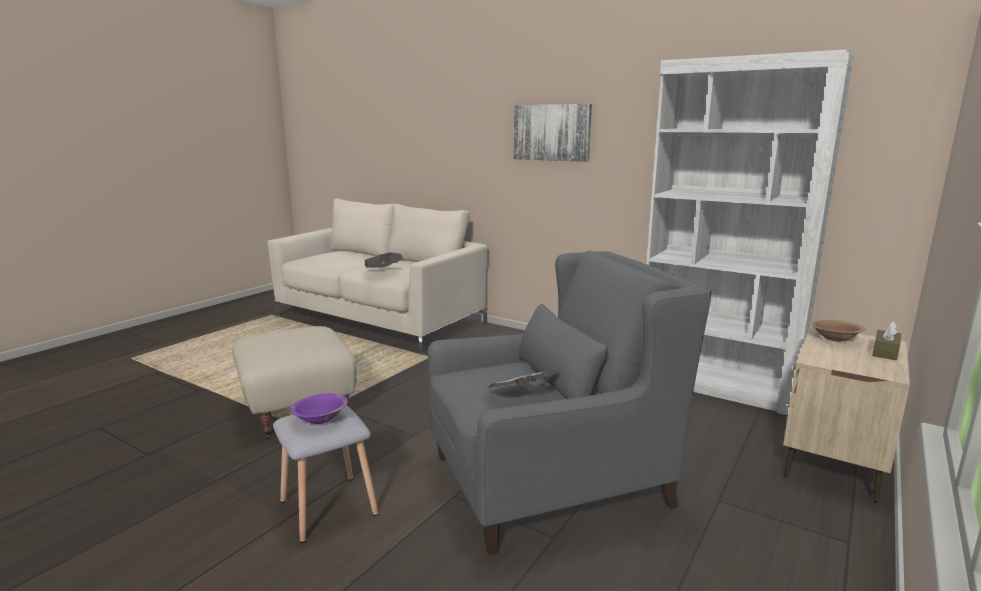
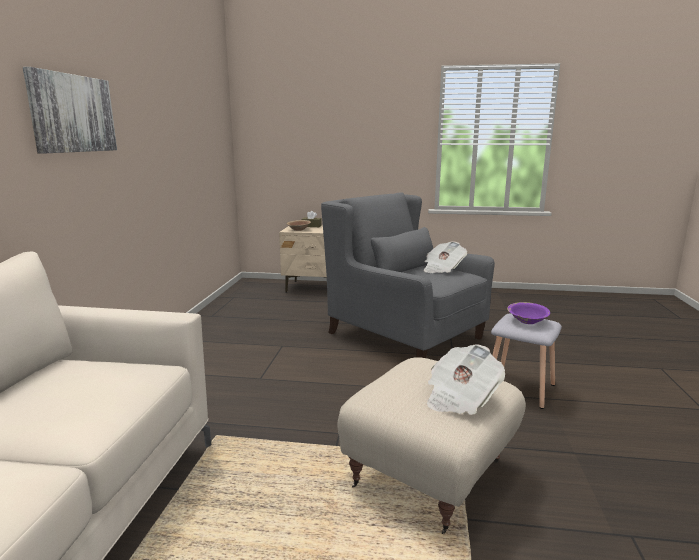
camera: 115 degrees left, 0 degrees up
(383, 271) = (118, 388): newspaper -> newspaper (460, 398)
(717, 385) = (230, 308): white bookcase -> none

